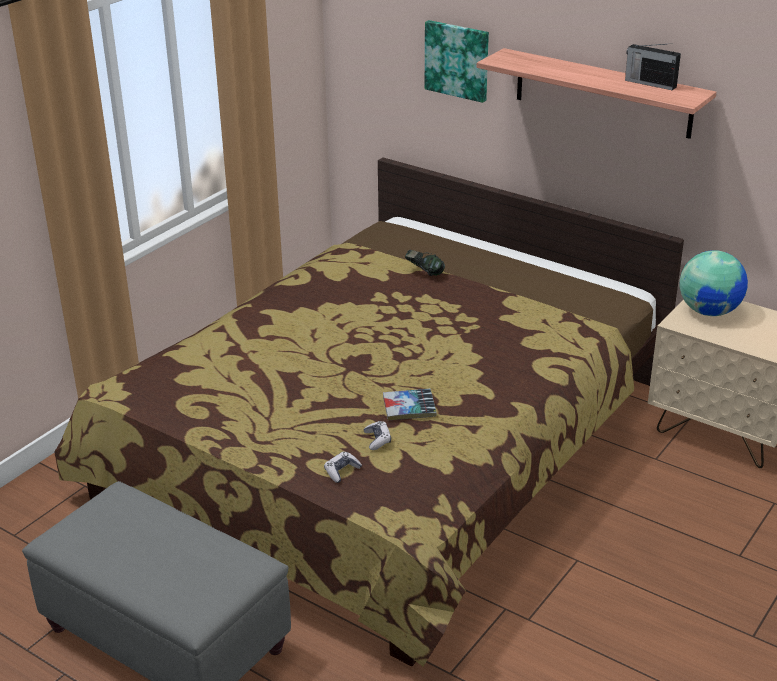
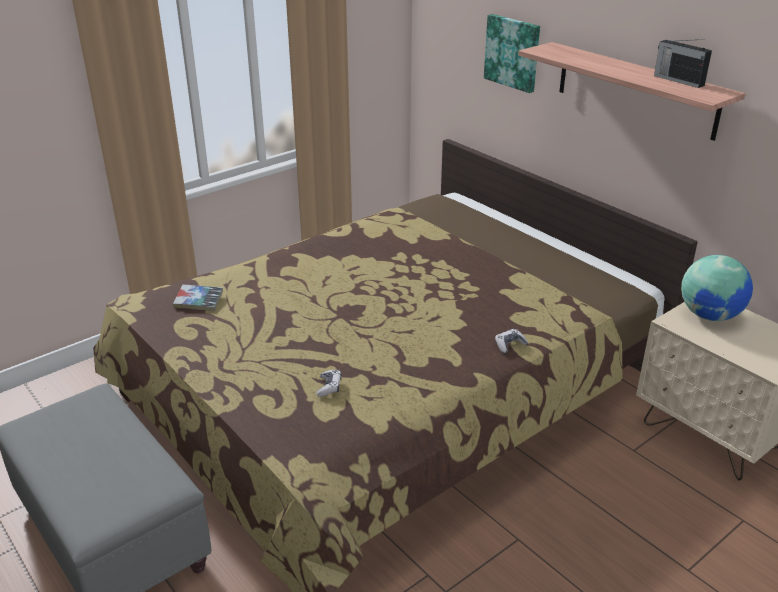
camera: 15 degrees right, 0 degrees up
(341, 471) = (280, 412): game controller -> game controller (509, 345)
(409, 409) = (373, 362): book -> book (199, 301)
(424, 274) = (450, 242): headphones -> none

